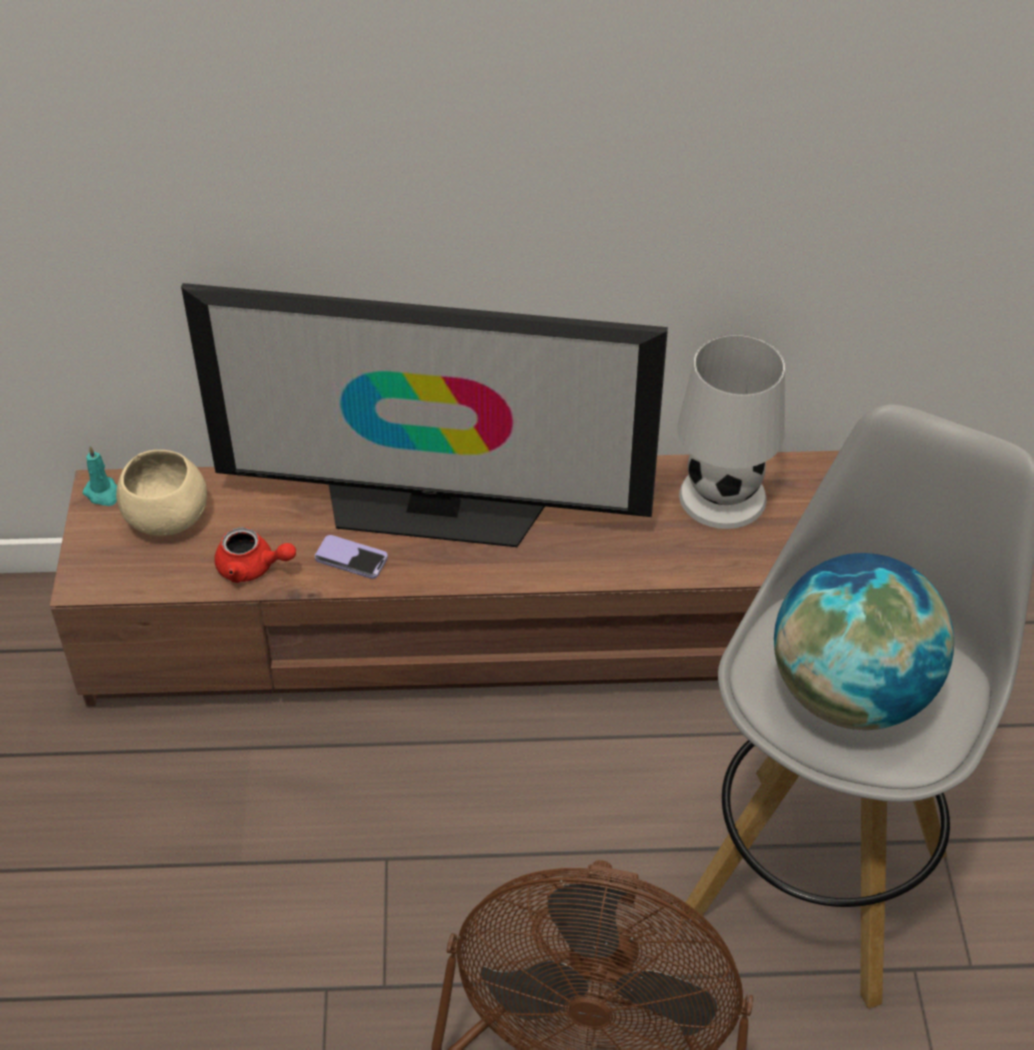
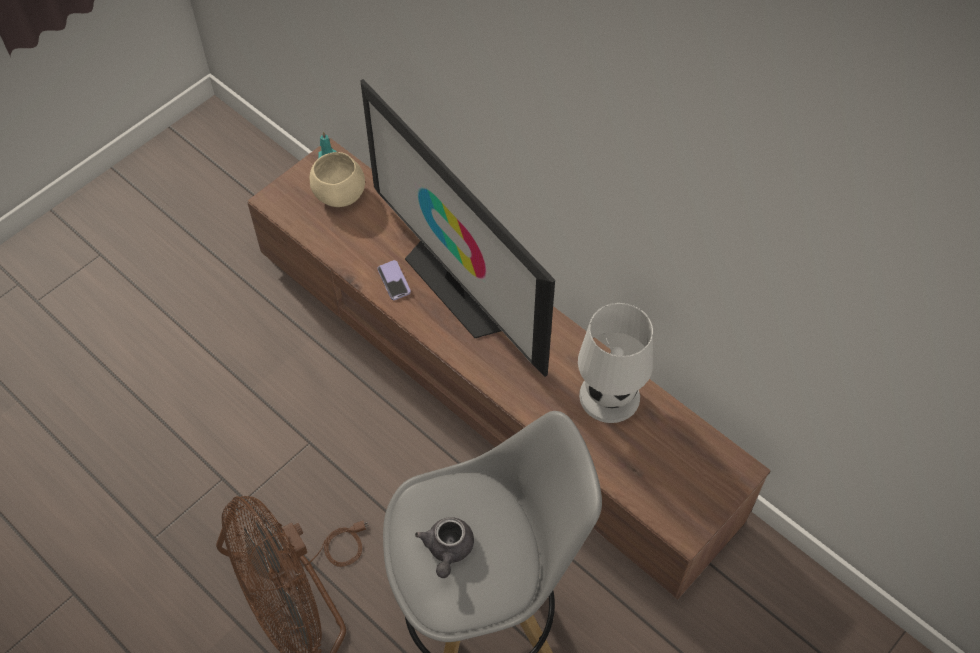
camera: 45 degrees right, 10 degrees up
(252, 568) = (347, 250): red teapot -> none
(851, 694) = (447, 550): globe -> grey teapot

